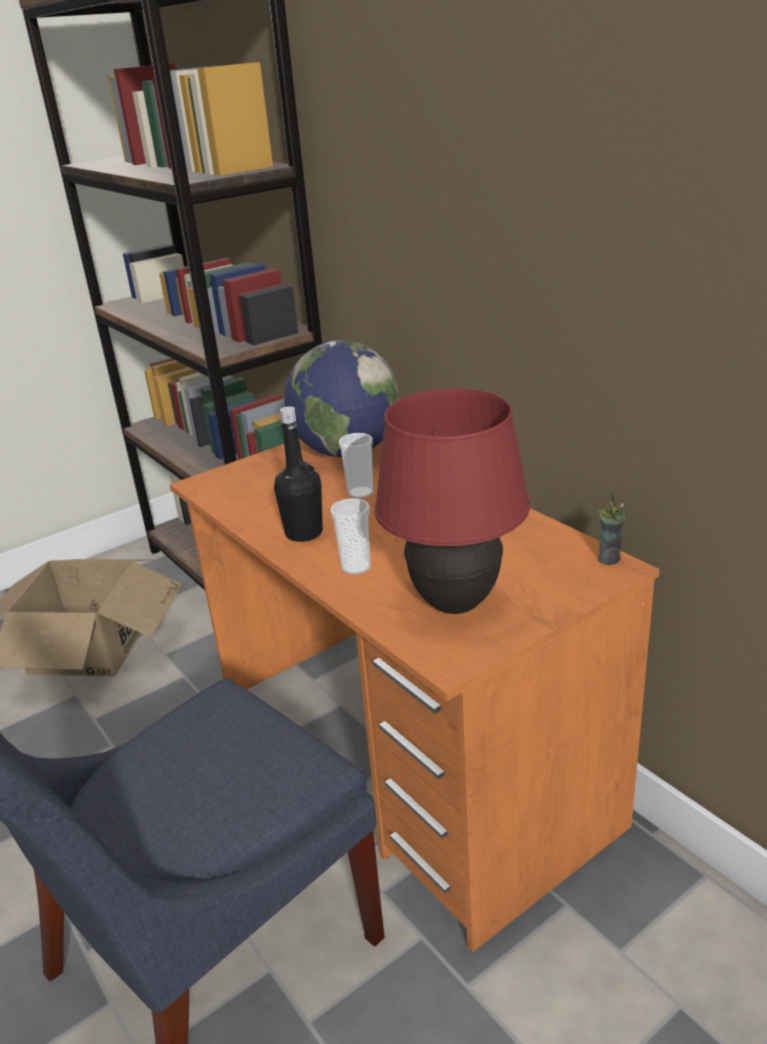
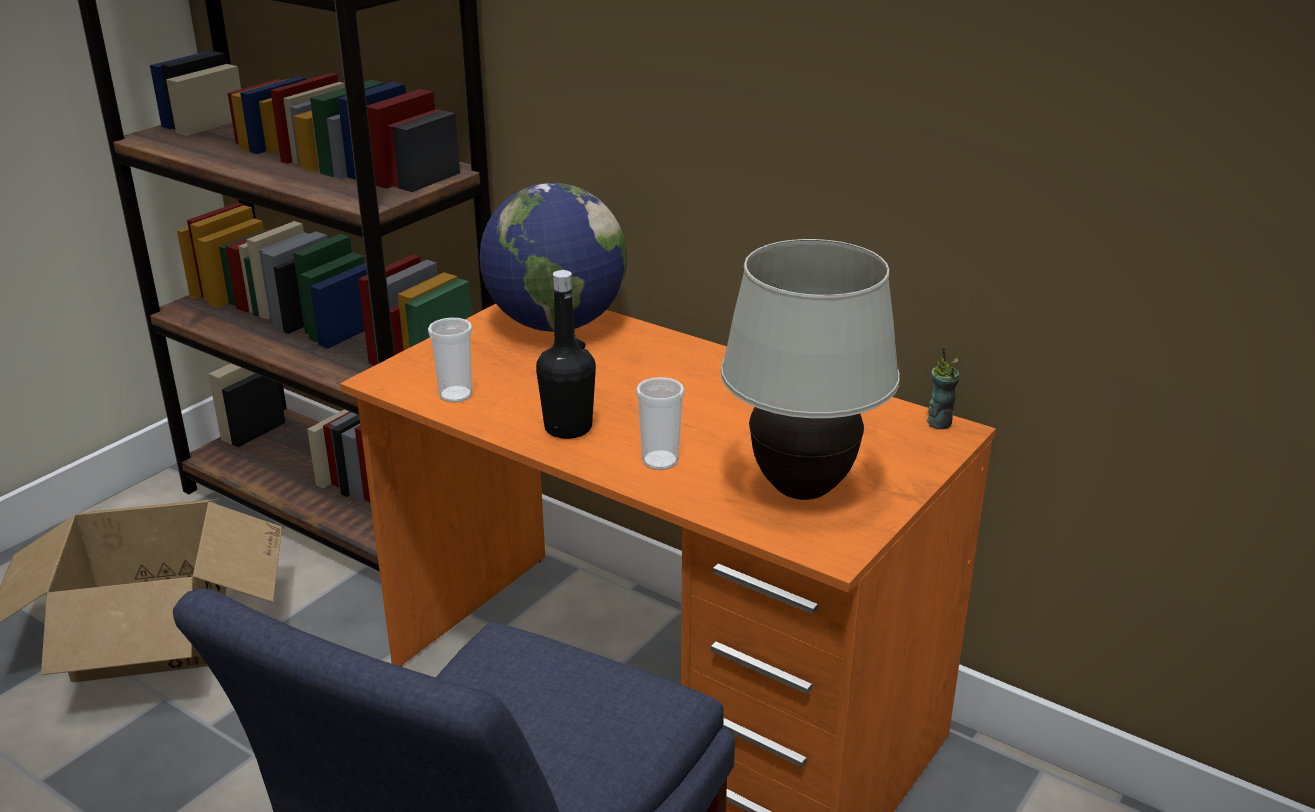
camera: 20 degrees left, 0 degrees up
(360, 493) = (608, 374): cup -> cup (456, 395)
(454, 604) = (801, 489): red table lamp -> white table lamp

